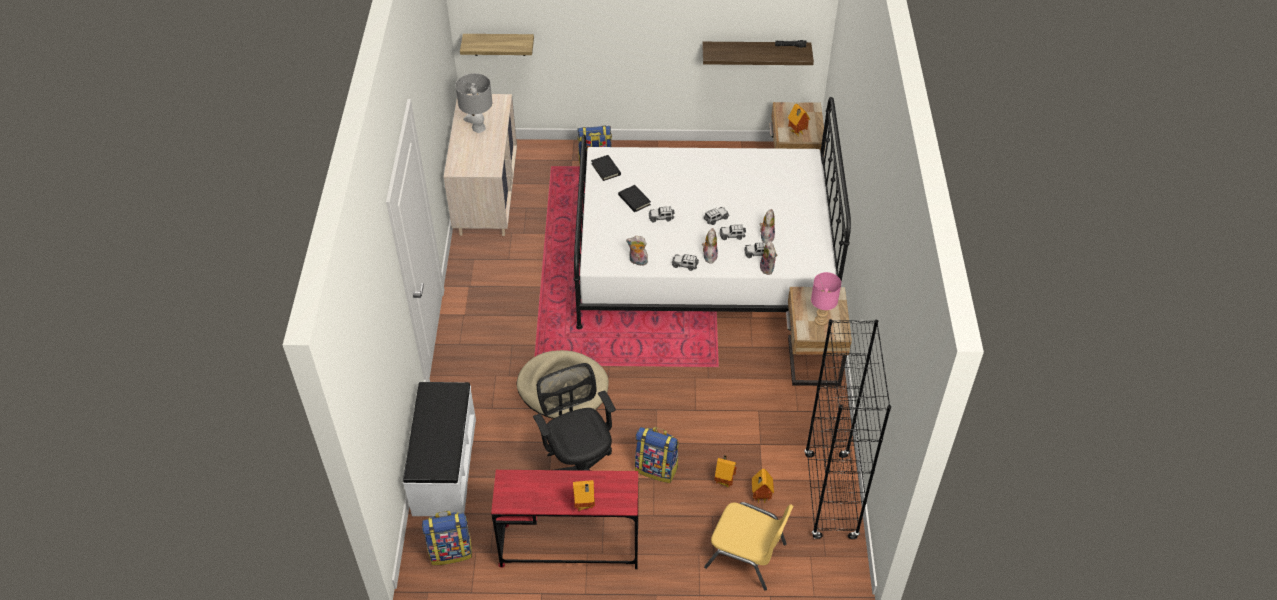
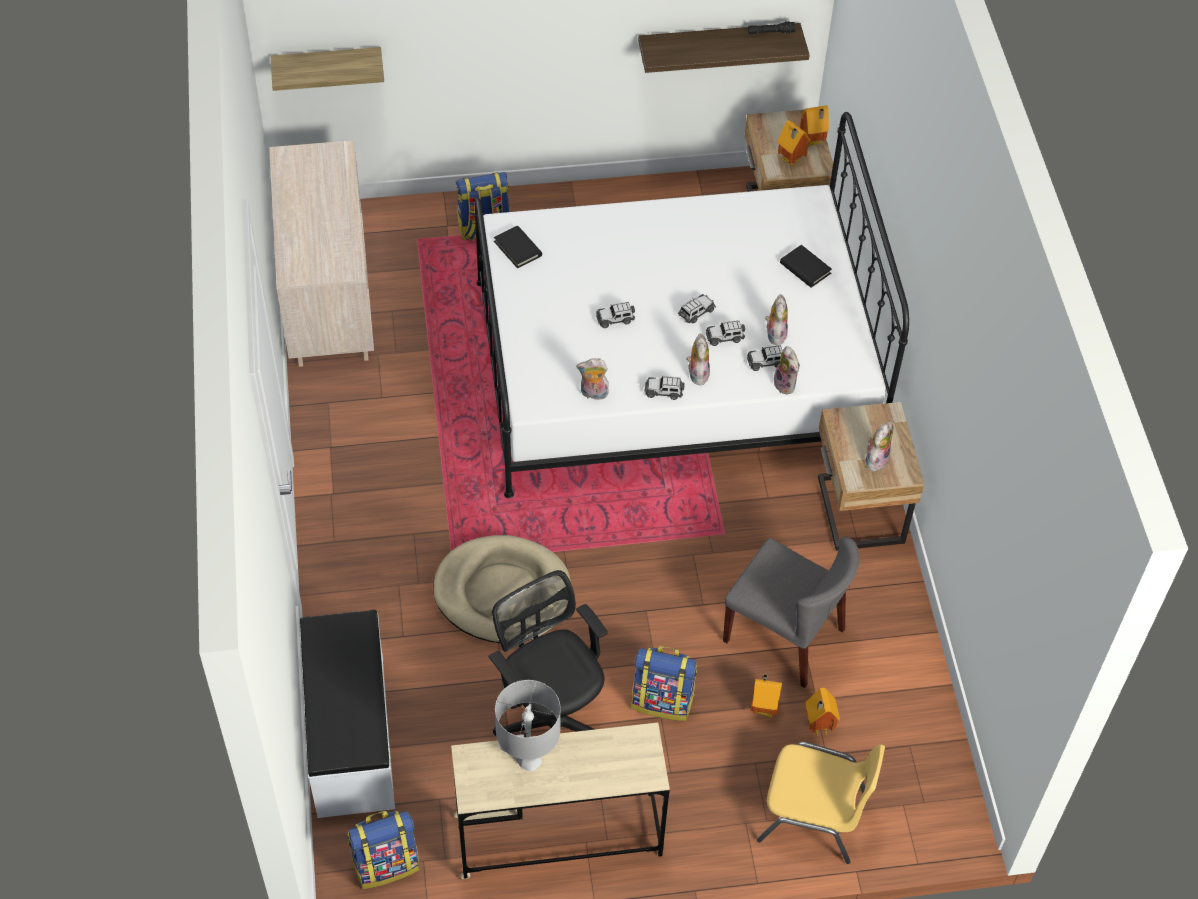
camera: 10 degrees left, 5 degrees up
(478, 128) = (313, 202): grey table lamp -> grey table lamp (528, 759)
(569, 547) = (558, 835): red desk -> beige desk
(585, 506) = (592, 785): toy house -> toy house (812, 143)
(634, 200) = (570, 295): black book -> black book (805, 268)
(747, 436) = (785, 635): none -> grey chair
(821, 321) = (875, 459): pink table lamp -> plush toy
(830, 496) = (916, 713): black bookcase -> none

